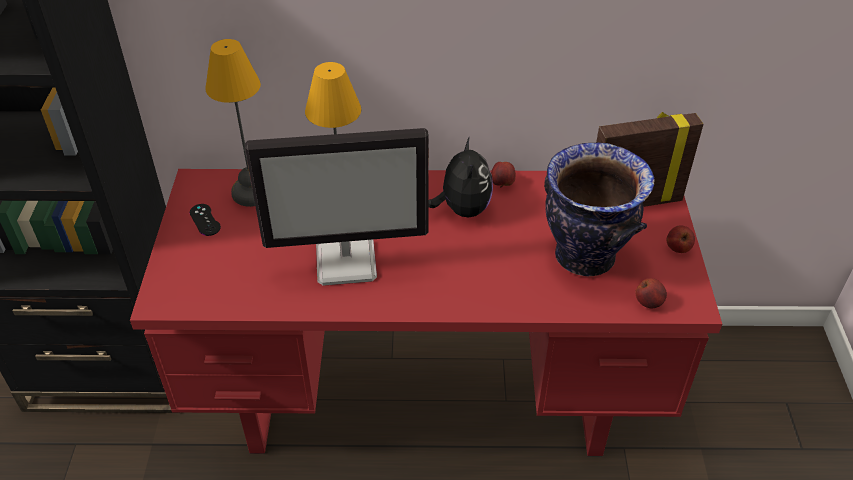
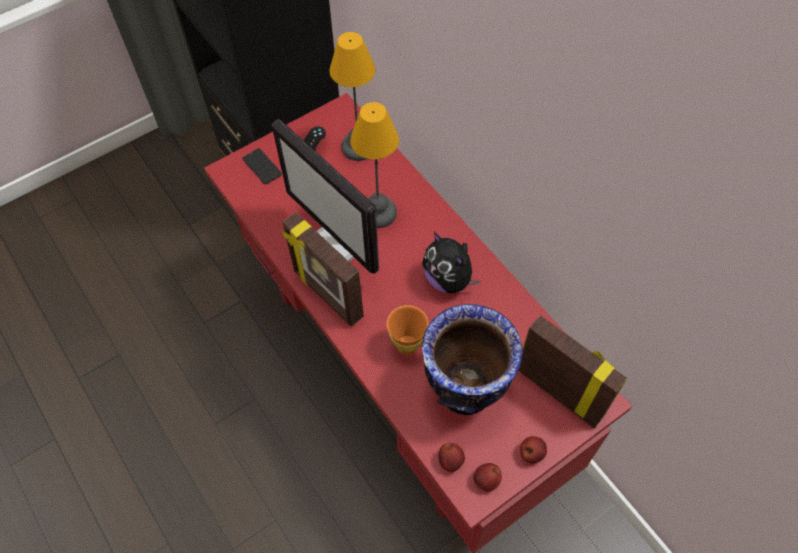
camera: 55 degrees right, 15 degrees up
(188, 272) = (262, 166): none -> phone
(396, 299) = (327, 295): none -> picture frame
(462, 209) = (449, 279): plush toy -> plush toy turned 90 degrees clockwise
(502, 184) = (499, 288): apple -> apple (486, 481)
(506, 271) = (407, 345): none -> orange cup

